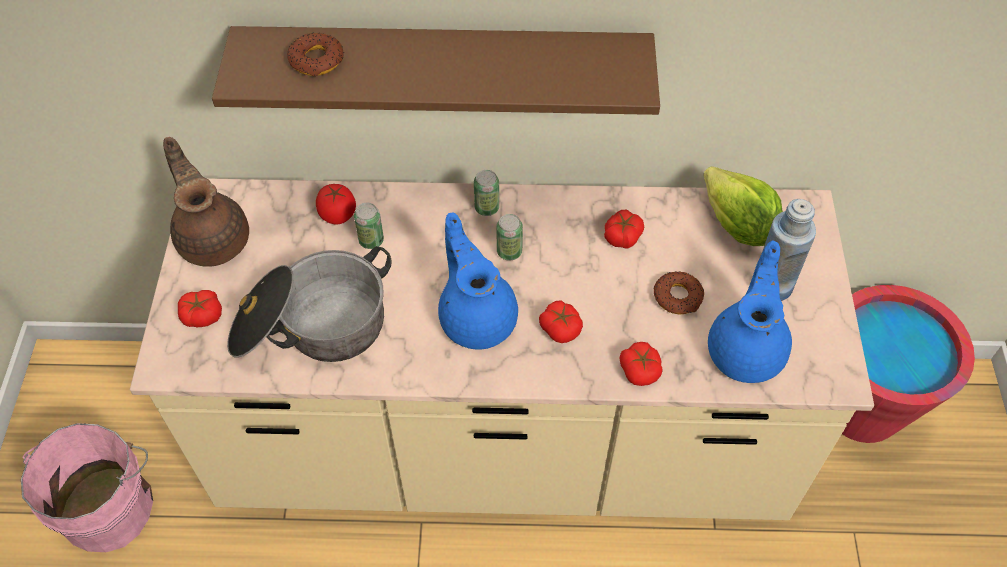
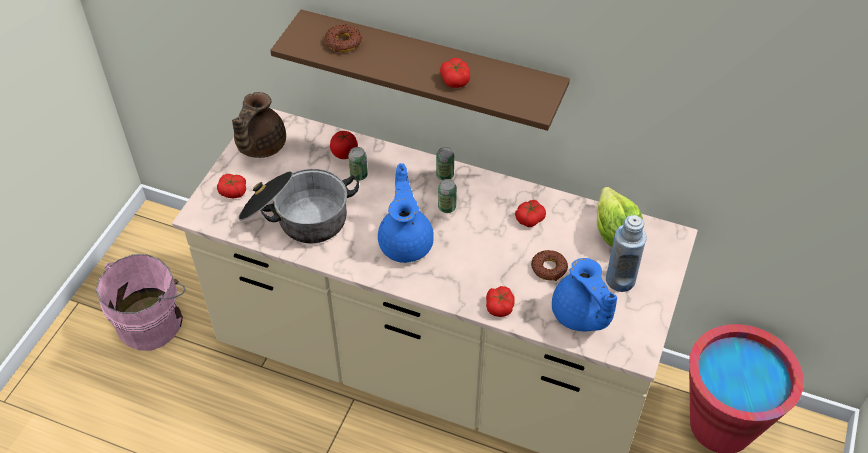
camera: 20 degrees right, 5 degrees down
(213, 238) = (259, 146): brown teapot -> brown teapot turned 150 degrees counterclockwise
(560, 328) = (458, 265): tomato -> tomato (455, 80)
(747, 349) = (581, 315): blue teapot -> blue teapot turned 120 degrees clockwise

